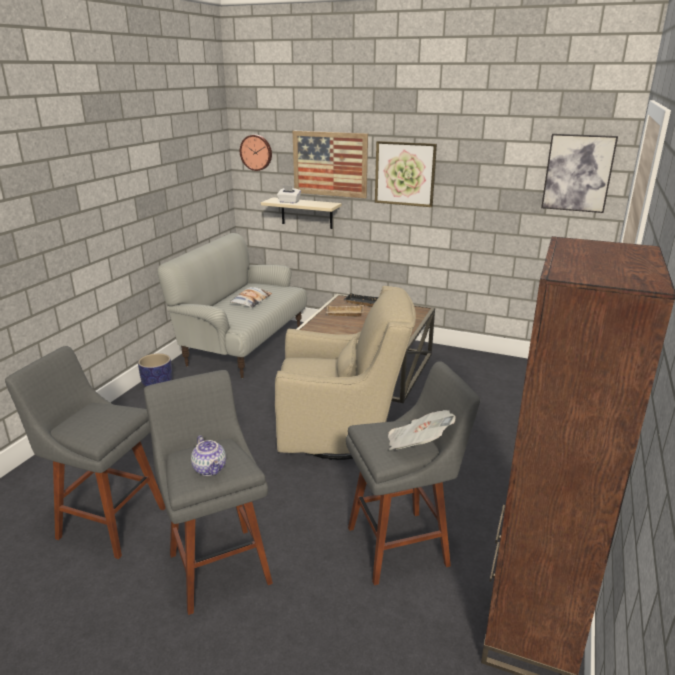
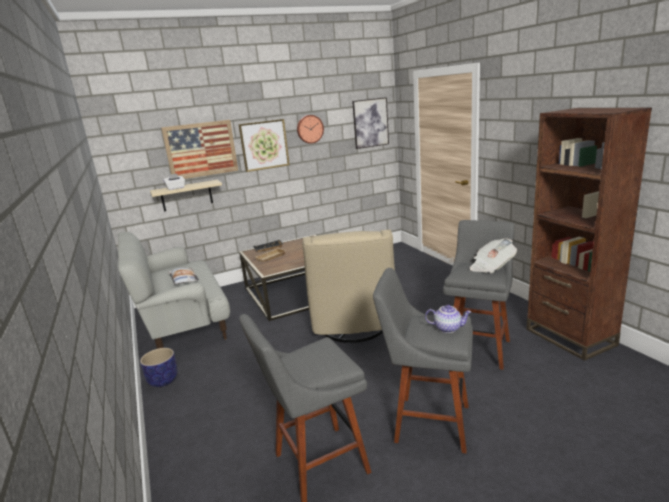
camera: 45 degrees left, 5 degrees down
(256, 152) = (125, 153): wall clock -> wall clock (309, 129)
(342, 434) = (354, 327): beige armchair -> beige armchair turned 135 degrees clockwise

